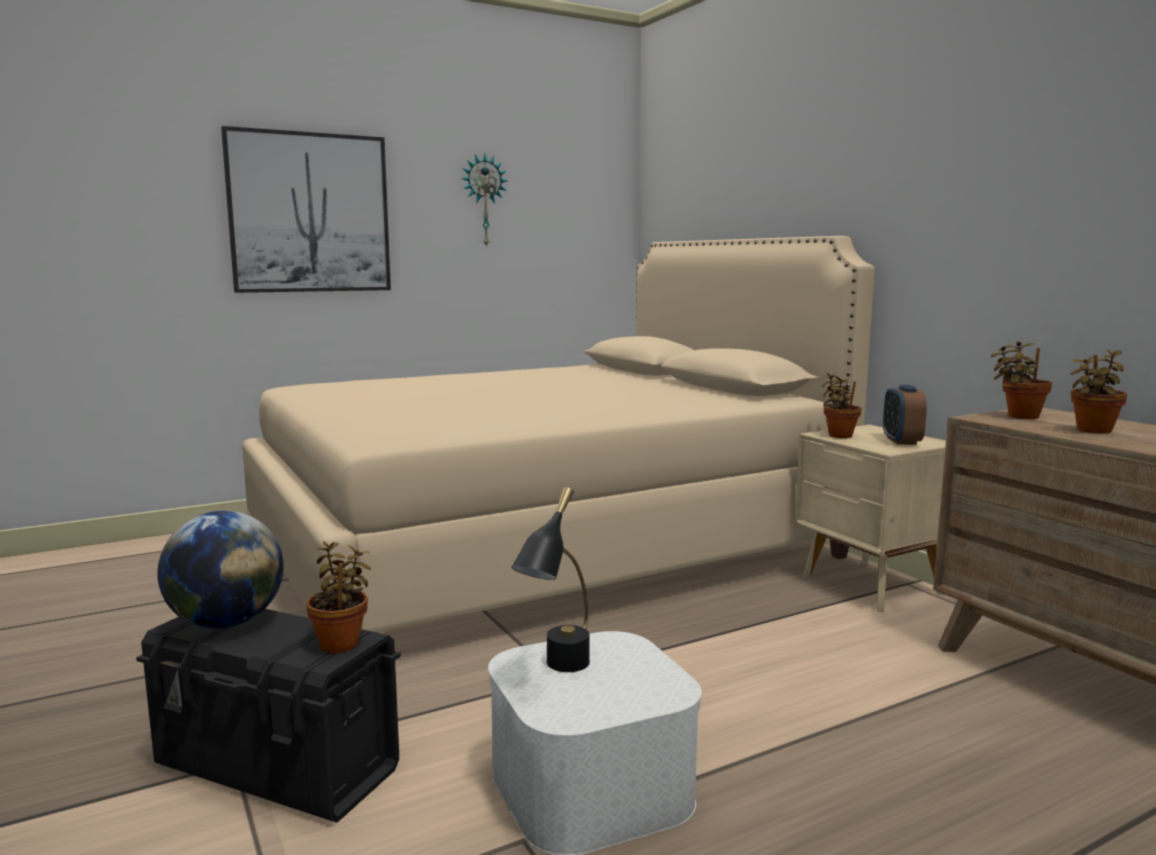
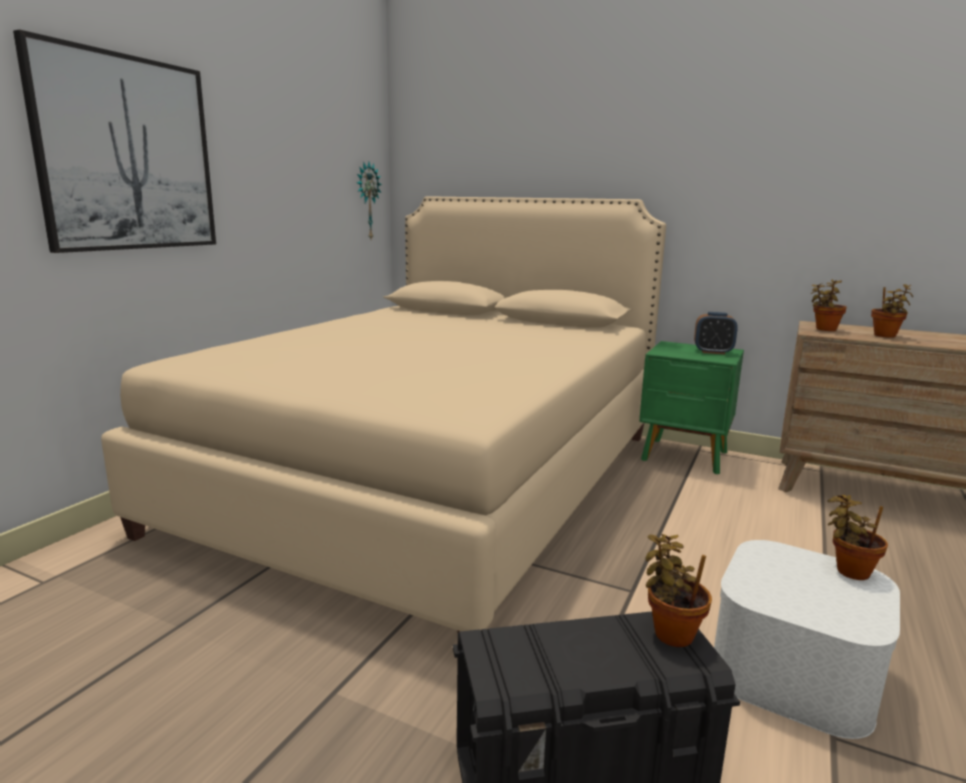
camera: 35 degrees left, 5 degrees up
(226, 623) = (534, 656): globe -> none
(483, 201) = (284, 150): wall clock -> wall clock (367, 201)
(559, 671) = (787, 590): black table lamp -> none
(839, 435) = (670, 352): potted plant -> potted plant (848, 570)
(871, 586) = (685, 456): beige nightstand -> green nightstand
(901, 441) = (713, 352): alarm clock -> alarm clock turned 45 degrees counterclockwise

